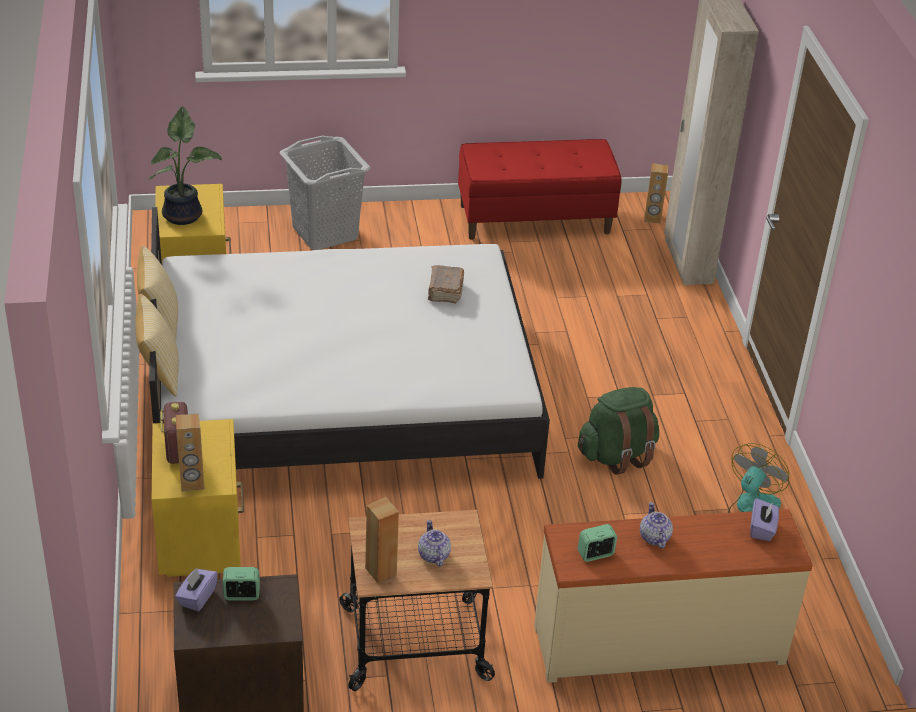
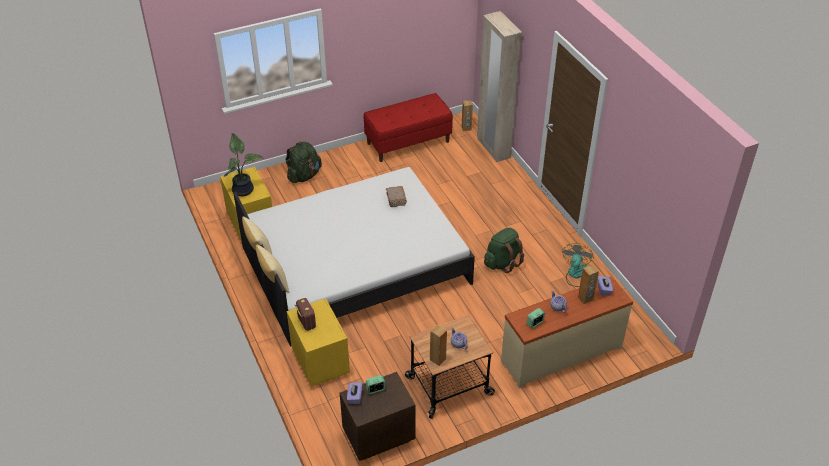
camera: 15 degrees left, 5 degrees up
(192, 483) = (323, 338): brown speaker -> brown speaker (585, 298)
(325, 232) = (304, 176): grey laundry basket -> green backpack

